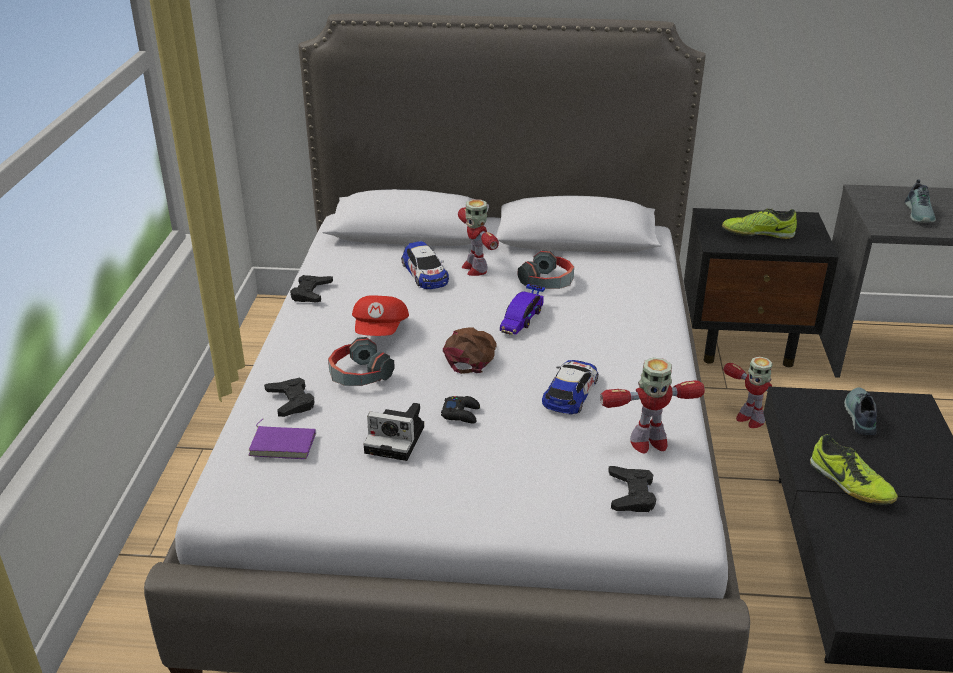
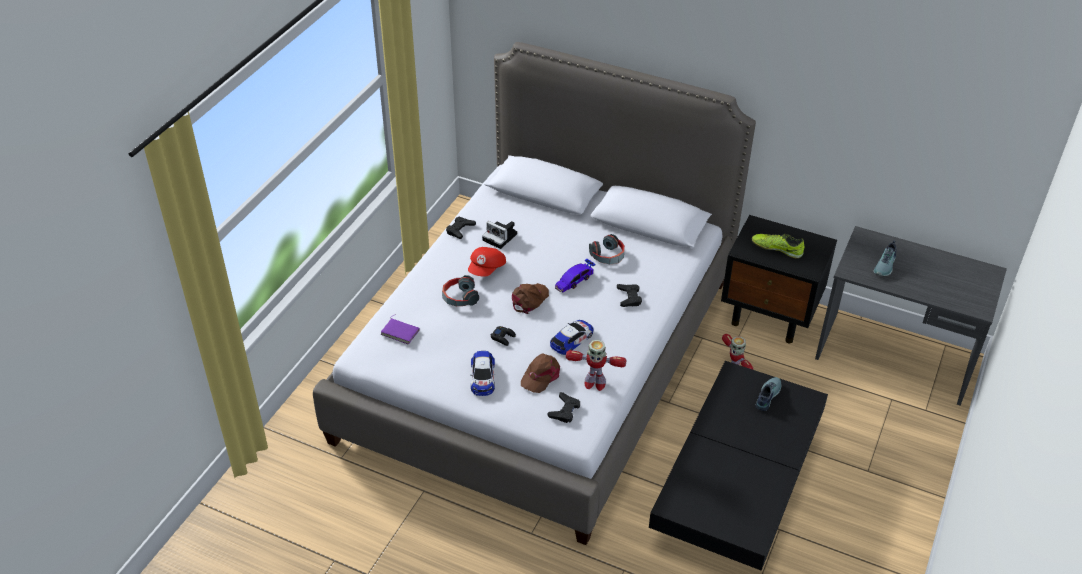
camera: 20 degrees right, 10 degrees up
(291, 401) = (416, 305): black game controller -> black game controller (629, 297)
(397, 439) = (460, 345): camera -> camera (501, 237)
(425, 273) = (535, 231): toy car -> toy car (482, 377)
(475, 268) = (568, 234): toy robot -> none
(557, 452) = (541, 376): none -> brown cap
(850, 484) = (724, 437): shoe -> none

